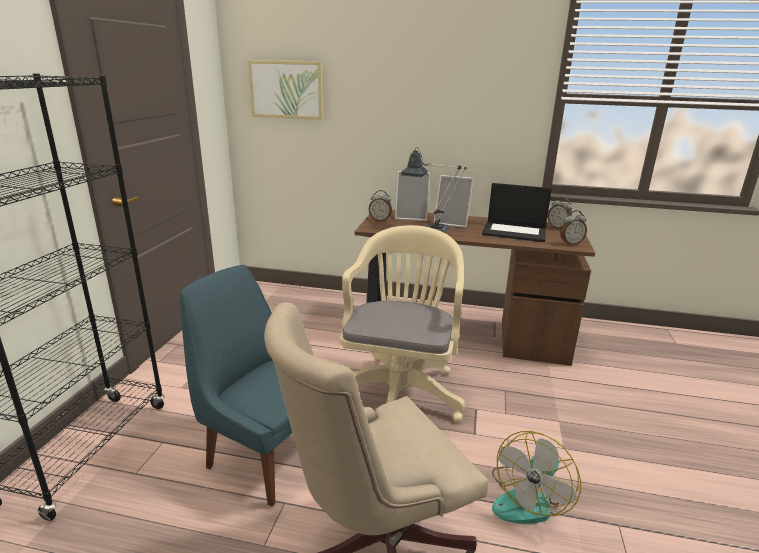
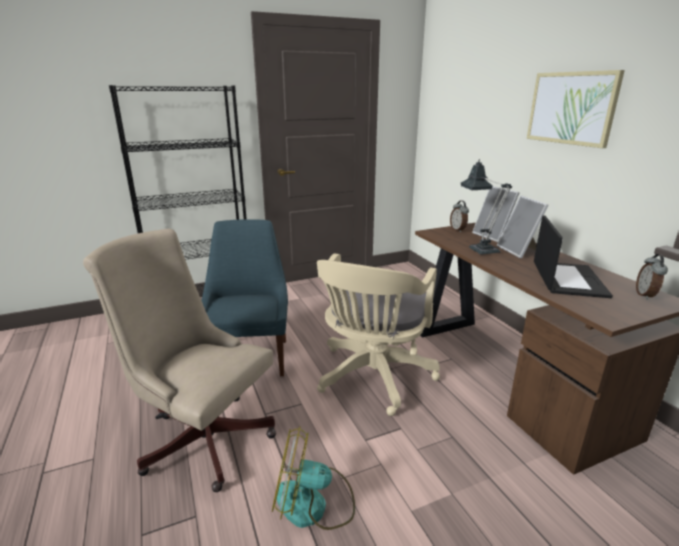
camera: 55 degrees right, 0 degrees up
(286, 89) = (452, 102): picture -> picture (571, 108)
(400, 391) = (372, 378): beige office chair -> beige office chair turned 135 degrees clockwise
(515, 232) = (567, 279): laptop -> laptop turned 150 degrees counterclockwise
(570, 243) = (606, 312): alarm clock -> none

